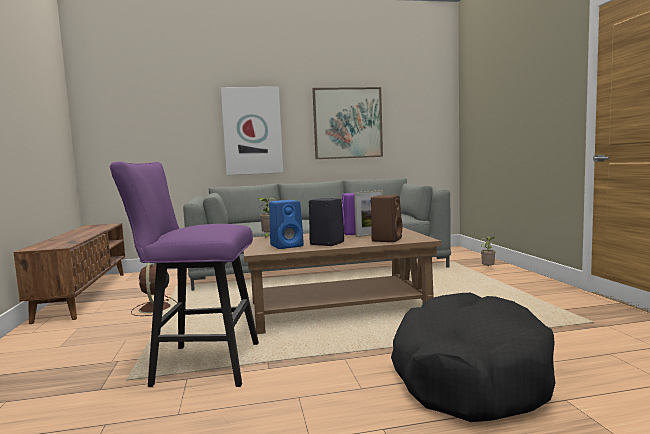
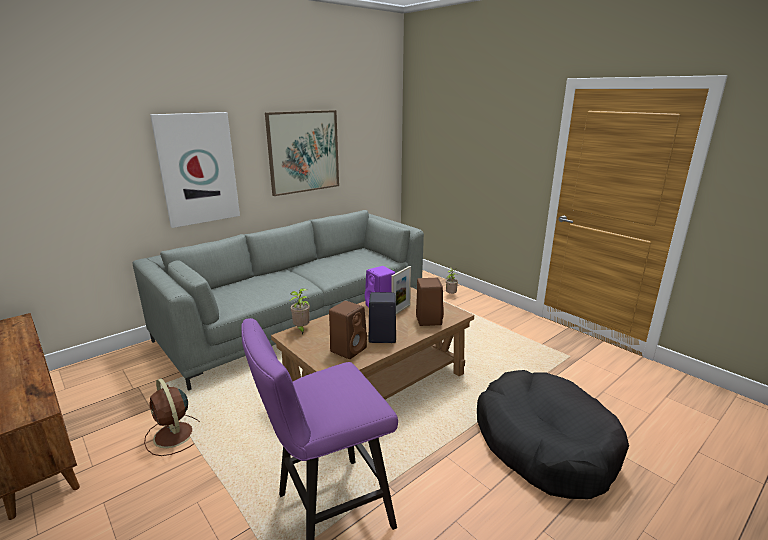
camera: 30 degrees left, 15 degrees up
(287, 246) = (349, 349): blue speaker -> brown speaker

